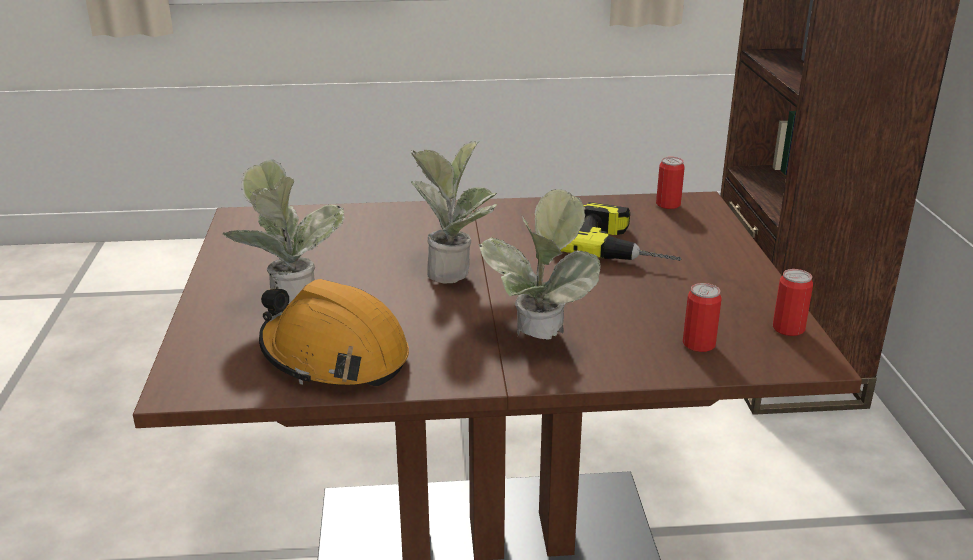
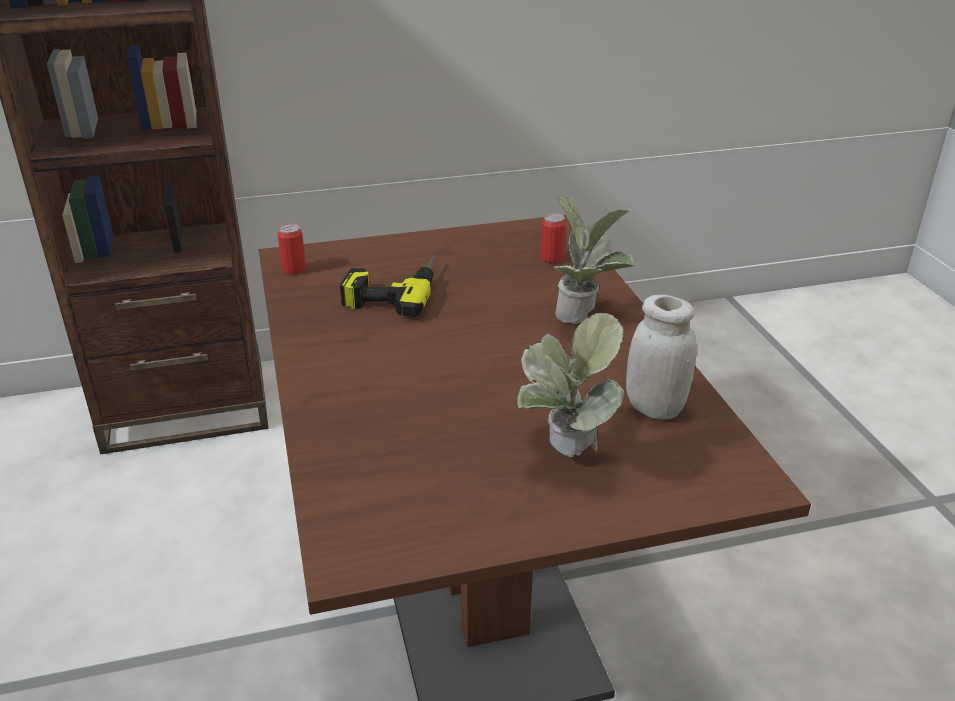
camera: 100 degrees left, 5 degrees up
(334, 357) = (655, 408): orange hard hat -> white jar
(455, 270) = (466, 366): potted plant -> none
(788, 328) = (515, 230): can -> none

